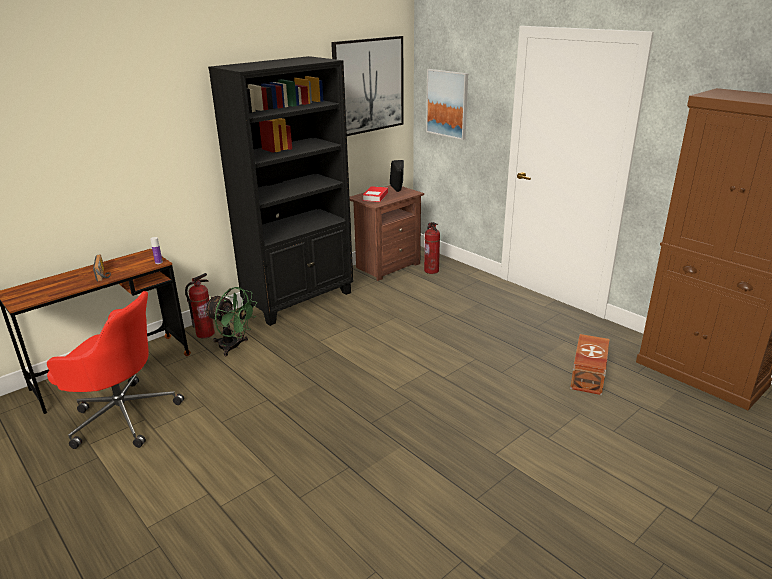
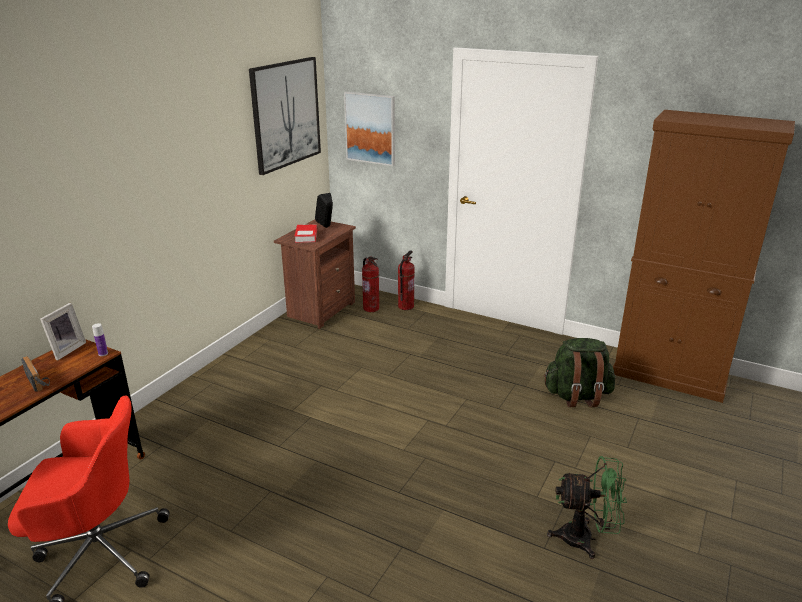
camera: 20 degrees left, 0 degrees up
(136, 256) = (66, 350): none -> picture frame
(205, 333) = (149, 426): fire extinguisher -> fire extinguisher (405, 306)
(234, 347) = (195, 436): green fan -> green fan (585, 539)
(300, 300) = (243, 365): black bookcase -> none
(587, 375) = (577, 396): brown storage box -> green backpack

